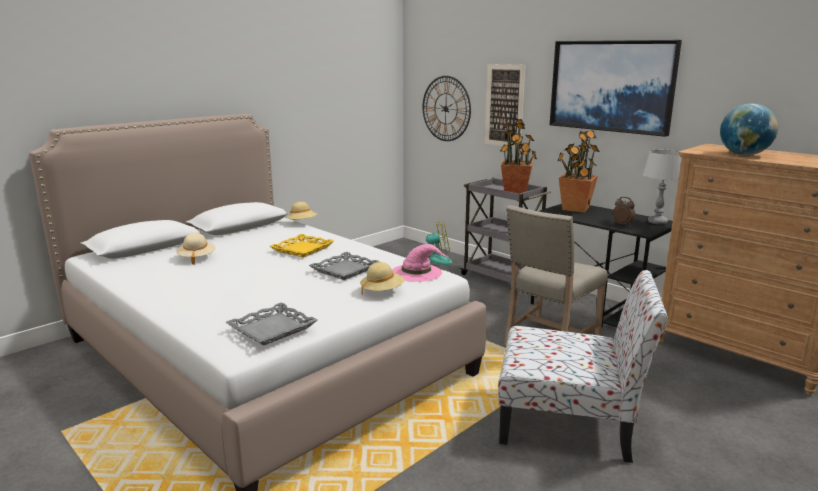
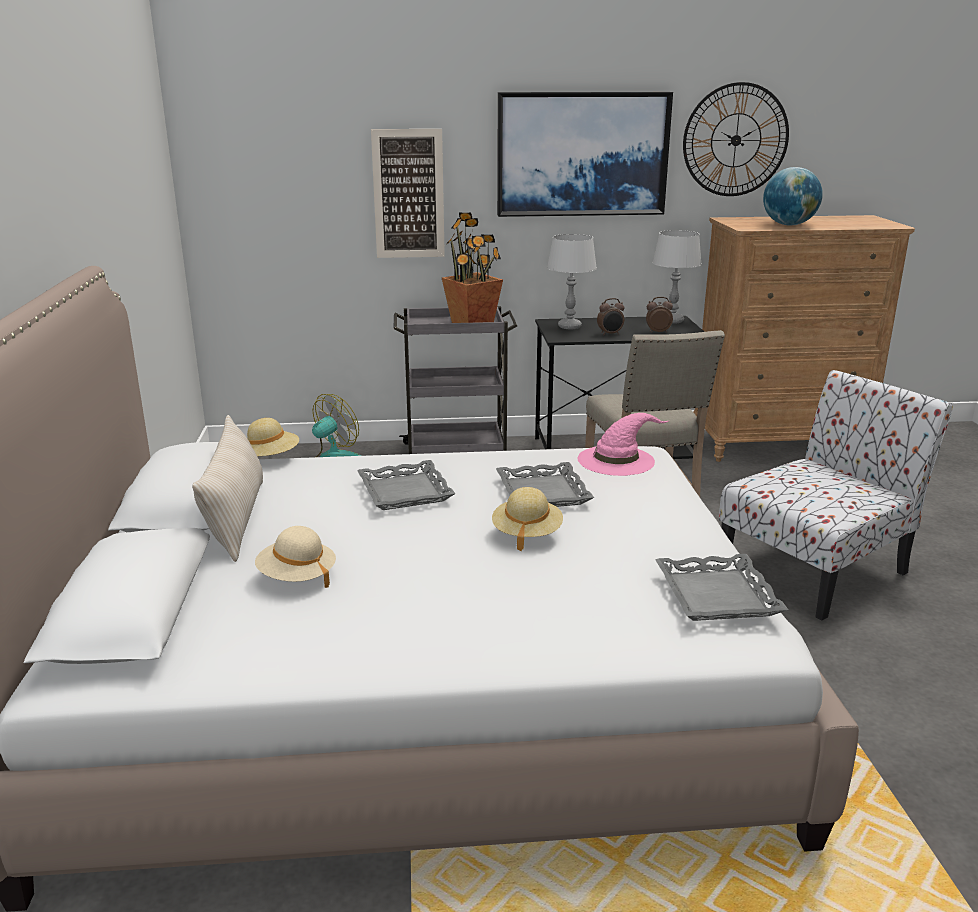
camera: 50 degrees left, 5 degrees up
(235, 236) = (236, 519): none -> beige pillow
(303, 249) = (406, 492): yellow tray -> grey tray
(382, 291) = (656, 496): beige hat -> beige hat (526, 533)
(446, 108) = (286, 208): wall clock -> wall clock (735, 140)
(575, 208) = (569, 326): potted plant -> grey table lamp
(586, 217) = (610, 334): none -> alarm clock

